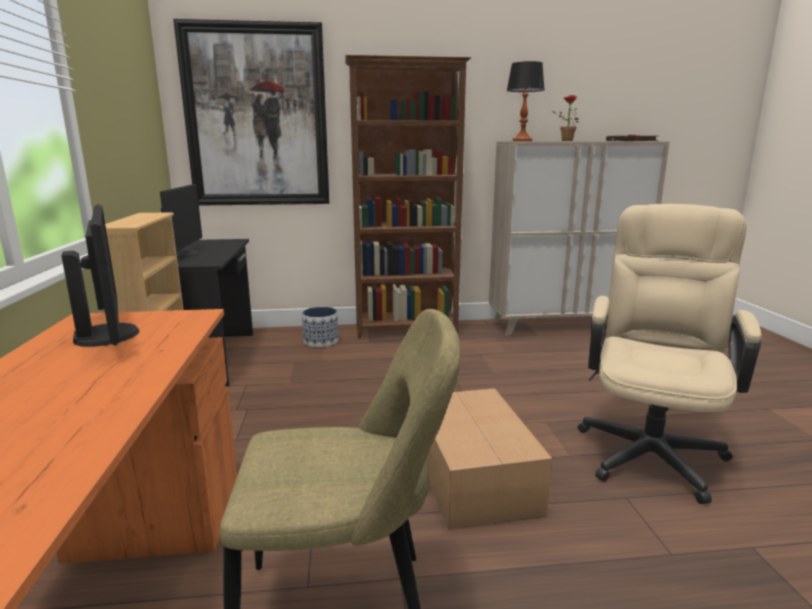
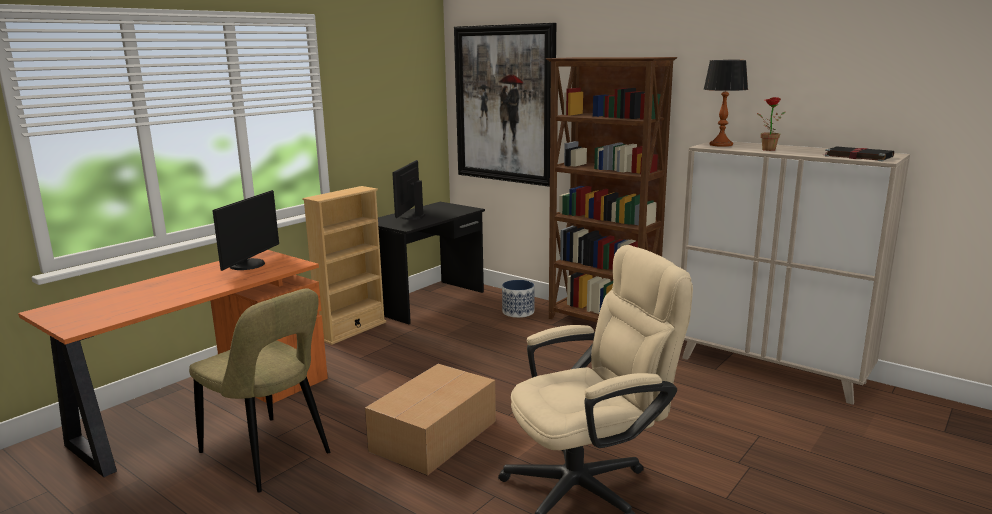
camera: 45 degrees right, 0 degrees up
(183, 254) = (411, 216): monitor -> monitor turned 150 degrees clockwise

